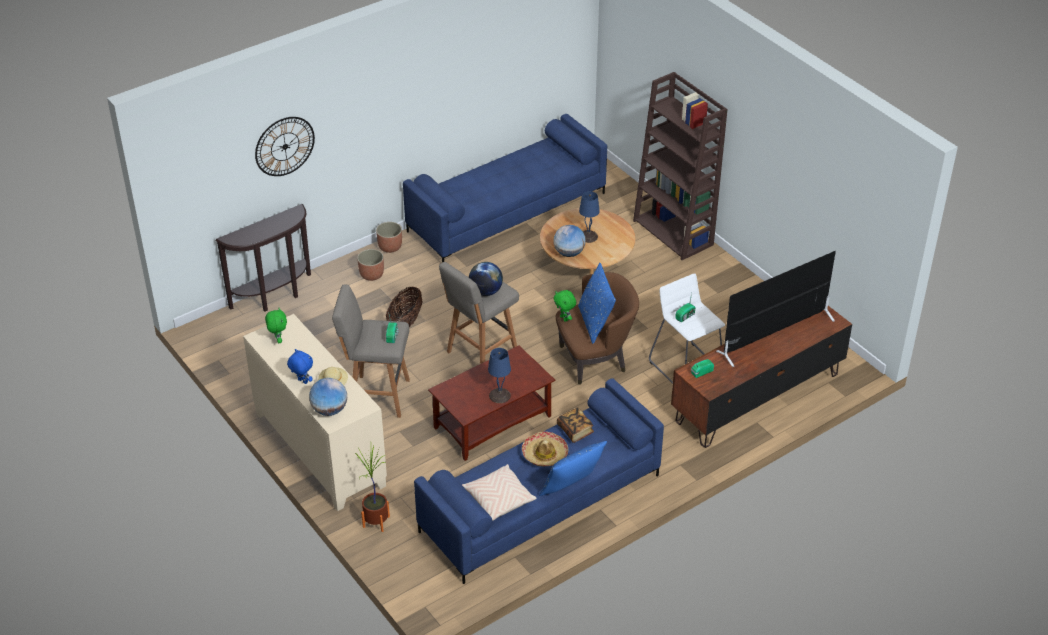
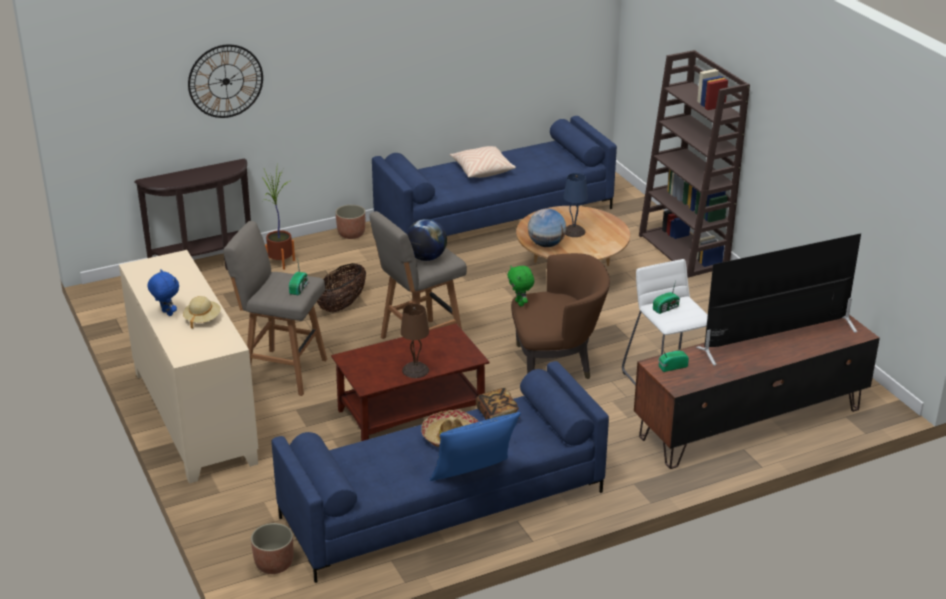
camera: 10 degrees right, 10 degrees down
(278, 340) = (157, 272): green plush toy -> none
(329, 410) = (186, 344): globe -> none
(371, 274) = (321, 257): planter -> planter (274, 564)
(376, 522) = (231, 500): potted plant -> potted plant (280, 262)
(498, 499) = (376, 478): beige pillow -> beige pillow (482, 170)
(500, 395) = (416, 370): blue table lamp -> brown table lamp
(595, 323) = (556, 311): blue pillow -> none

